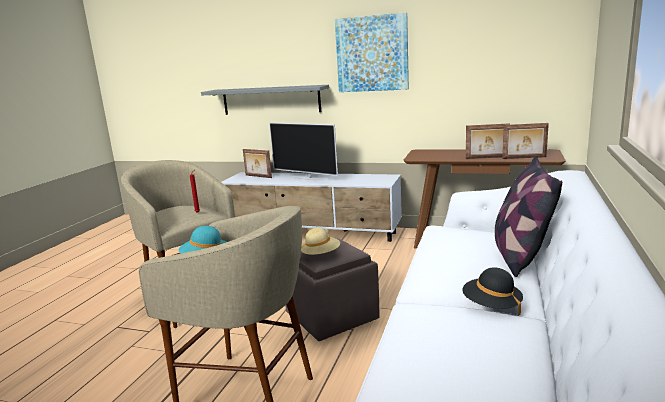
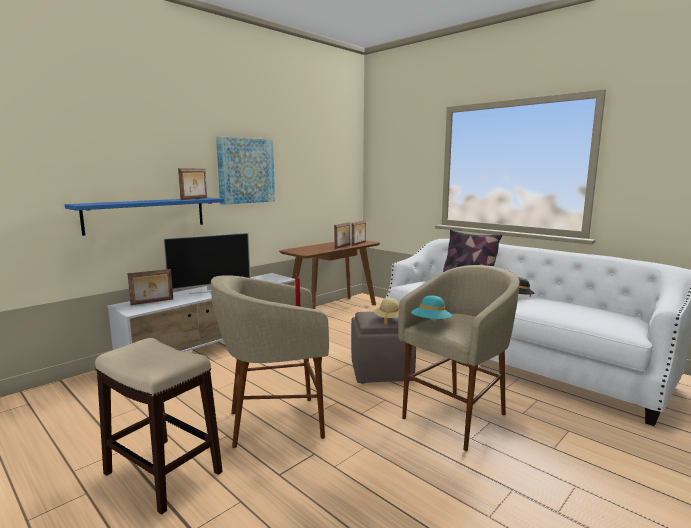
camera: 65 degrees left, 5 degrees down
(114, 288) = (162, 472): none -> stool
(270, 100) = (146, 215): grey shelf -> blue shelf
(299, 86) = (194, 199): none -> picture frame

